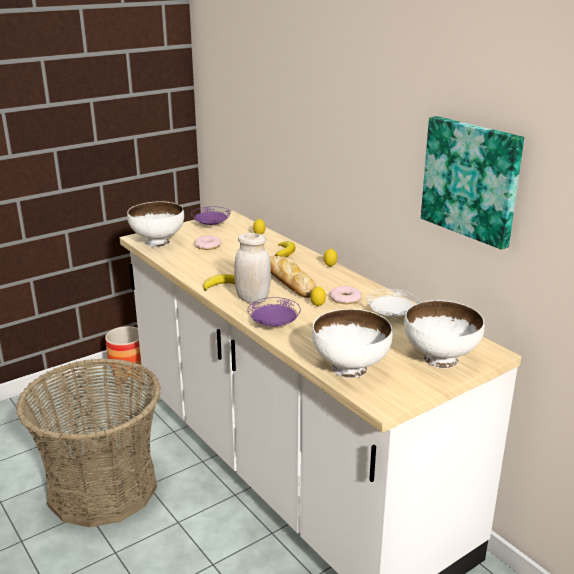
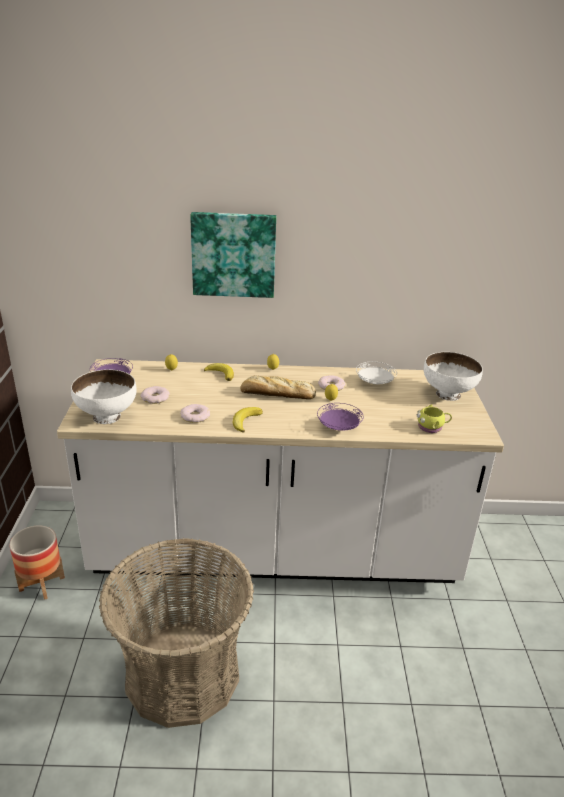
camera: 55 degrees left, 5 degrees up
(202, 267) = (195, 416): none -> donut
(253, 299) = (286, 418): white jar -> none
(350, 369) = (432, 427): white bowl -> yellow mug
(472, 180) = (415, 262): picture -> picture (233, 254)

